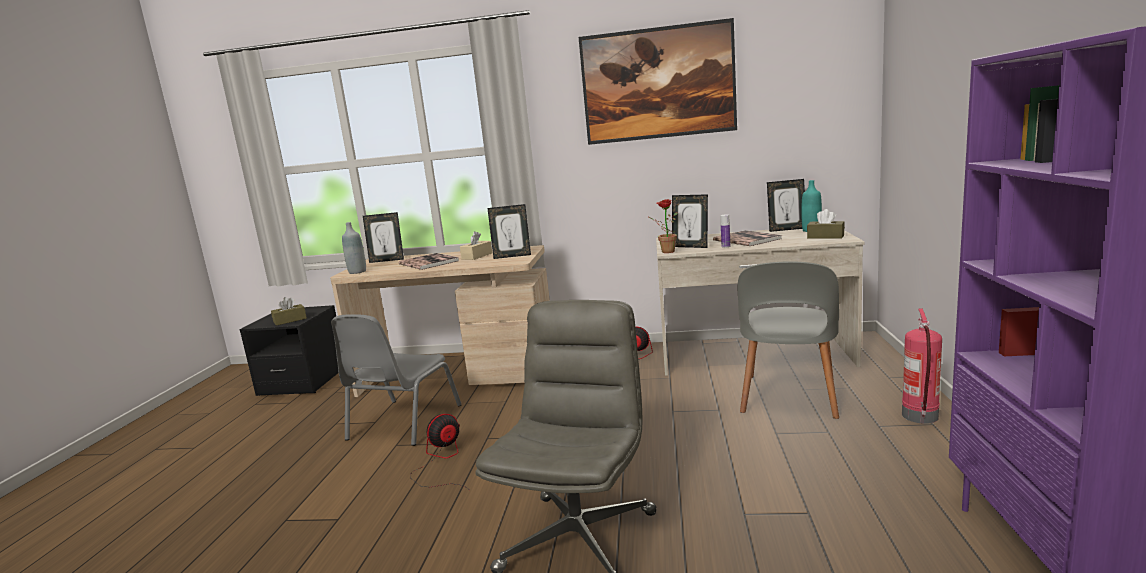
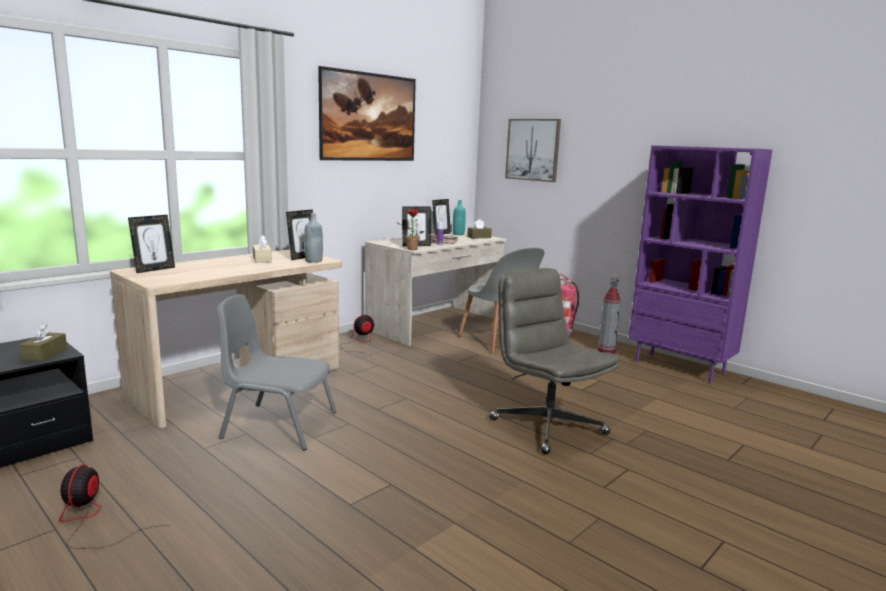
camera: 55 degrees left, 0 degrees up
(357, 272) = (166, 280): grey bottle -> grey bottle (313, 261)
(402, 423) = (278, 425): grey chair -> grey chair turned 135 degrees clockwise
(428, 262) = (227, 267): book -> none
(442, 461) = (379, 430): fan -> fan (92, 520)
(925, 89) = (533, 149): none -> picture
(936, 471) = (606, 352): none -> fire extinguisher

